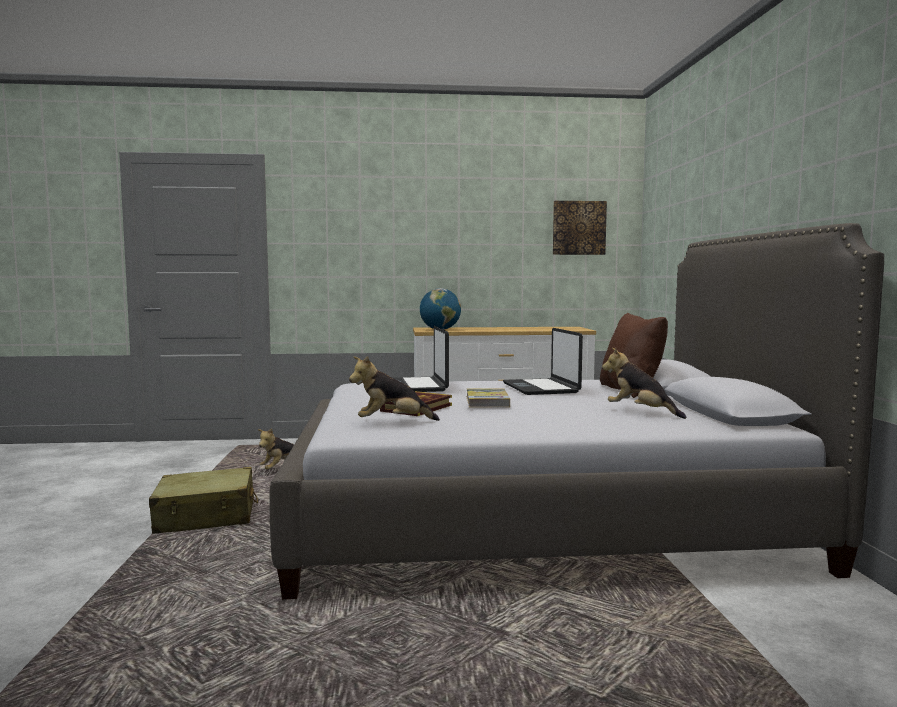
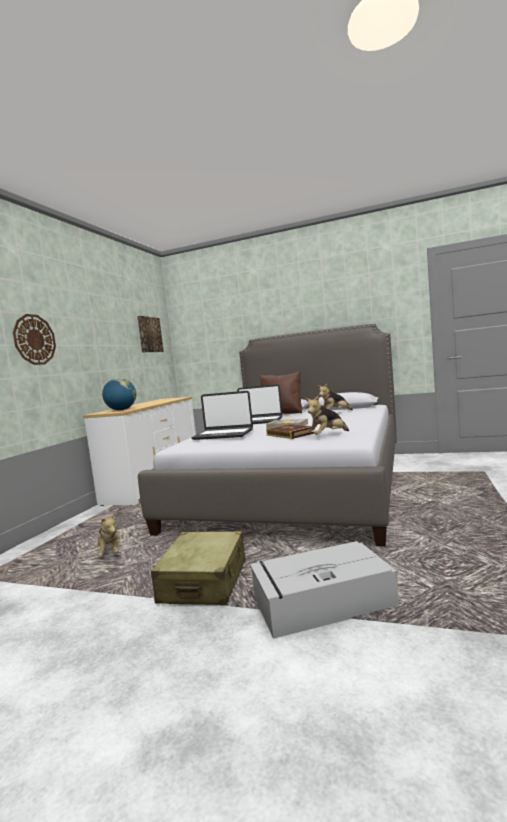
camera: 65 degrees left, 0 degrees up
(137, 575) = (321, 602): none -> grey storage box
(361, 238) = (34, 339): none -> wall clock
(392, 423) = (327, 436): plush toy -> plush toy turned 45 degrees clockwise

